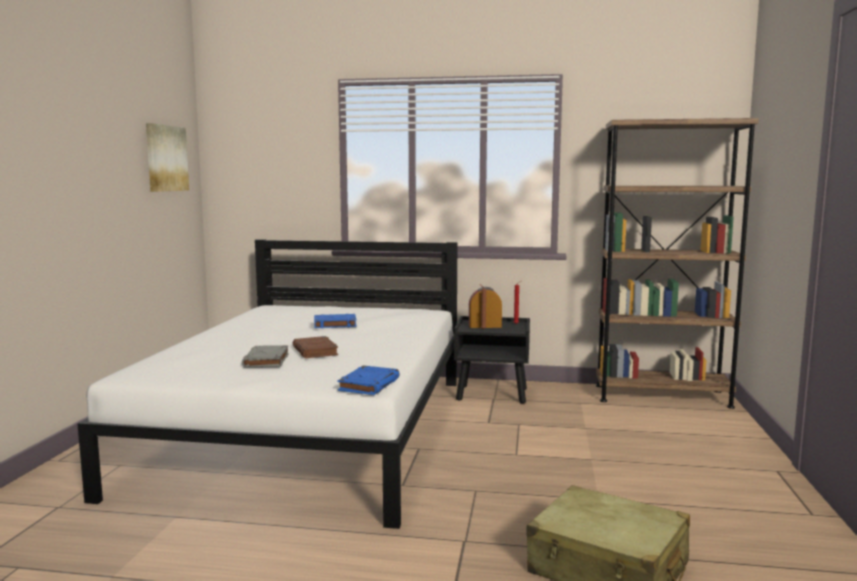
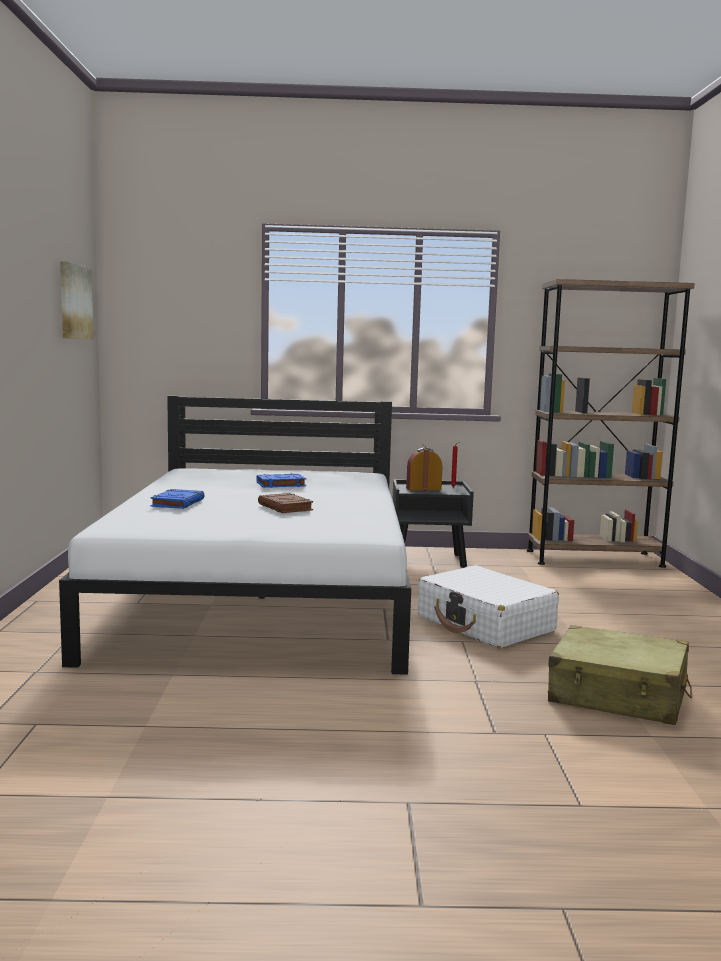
camera: 10 degrees left, 0 degrees up
(266, 361) = (243, 516): grey book -> none
(369, 384) = (372, 533): blue book -> blue book (177, 503)
(510, 470) = (485, 623): none -> white suitcase

